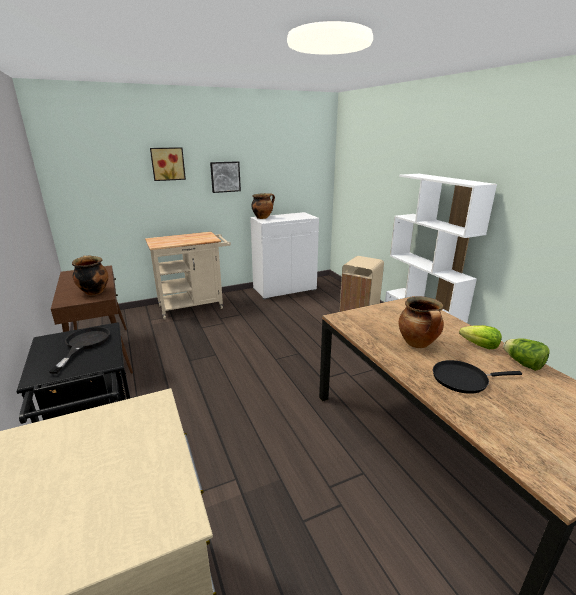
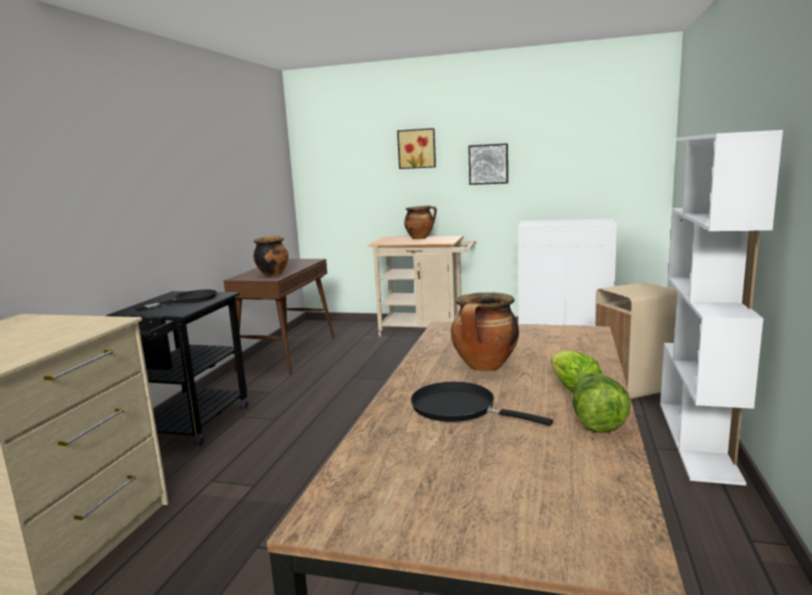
camera: 40 degrees right, 10 degrees down
(263, 217) = (535, 221): cooking pot -> cooking pot (420, 238)

